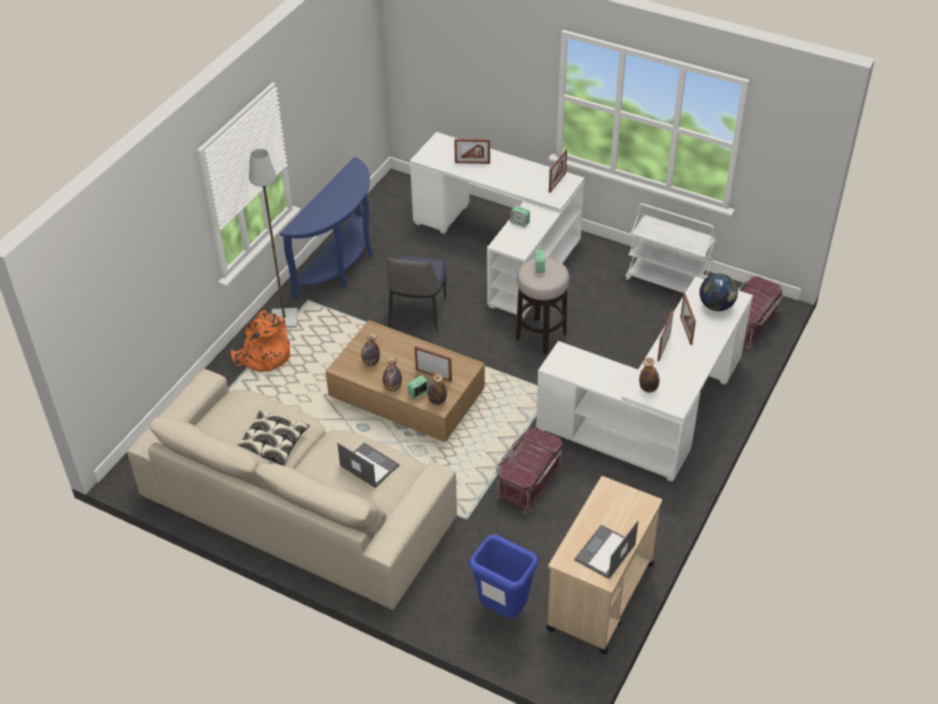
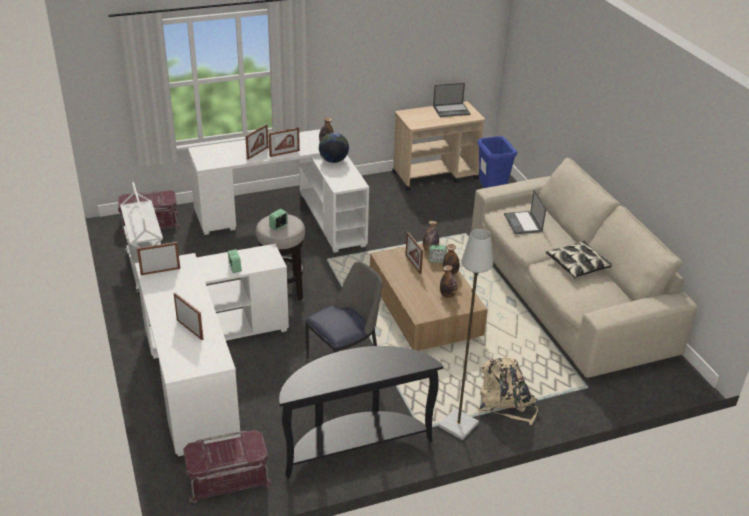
camera: 140 degrees left, 10 degrees down
(263, 356) = (505, 404): orange backpack -> beige backpack
(341, 265) = (354, 445): blue console table -> black console table
(528, 479) = (406, 230): red storage box -> red storage box (228, 479)
(716, 306) = (217, 153): globe -> globe (333, 160)

